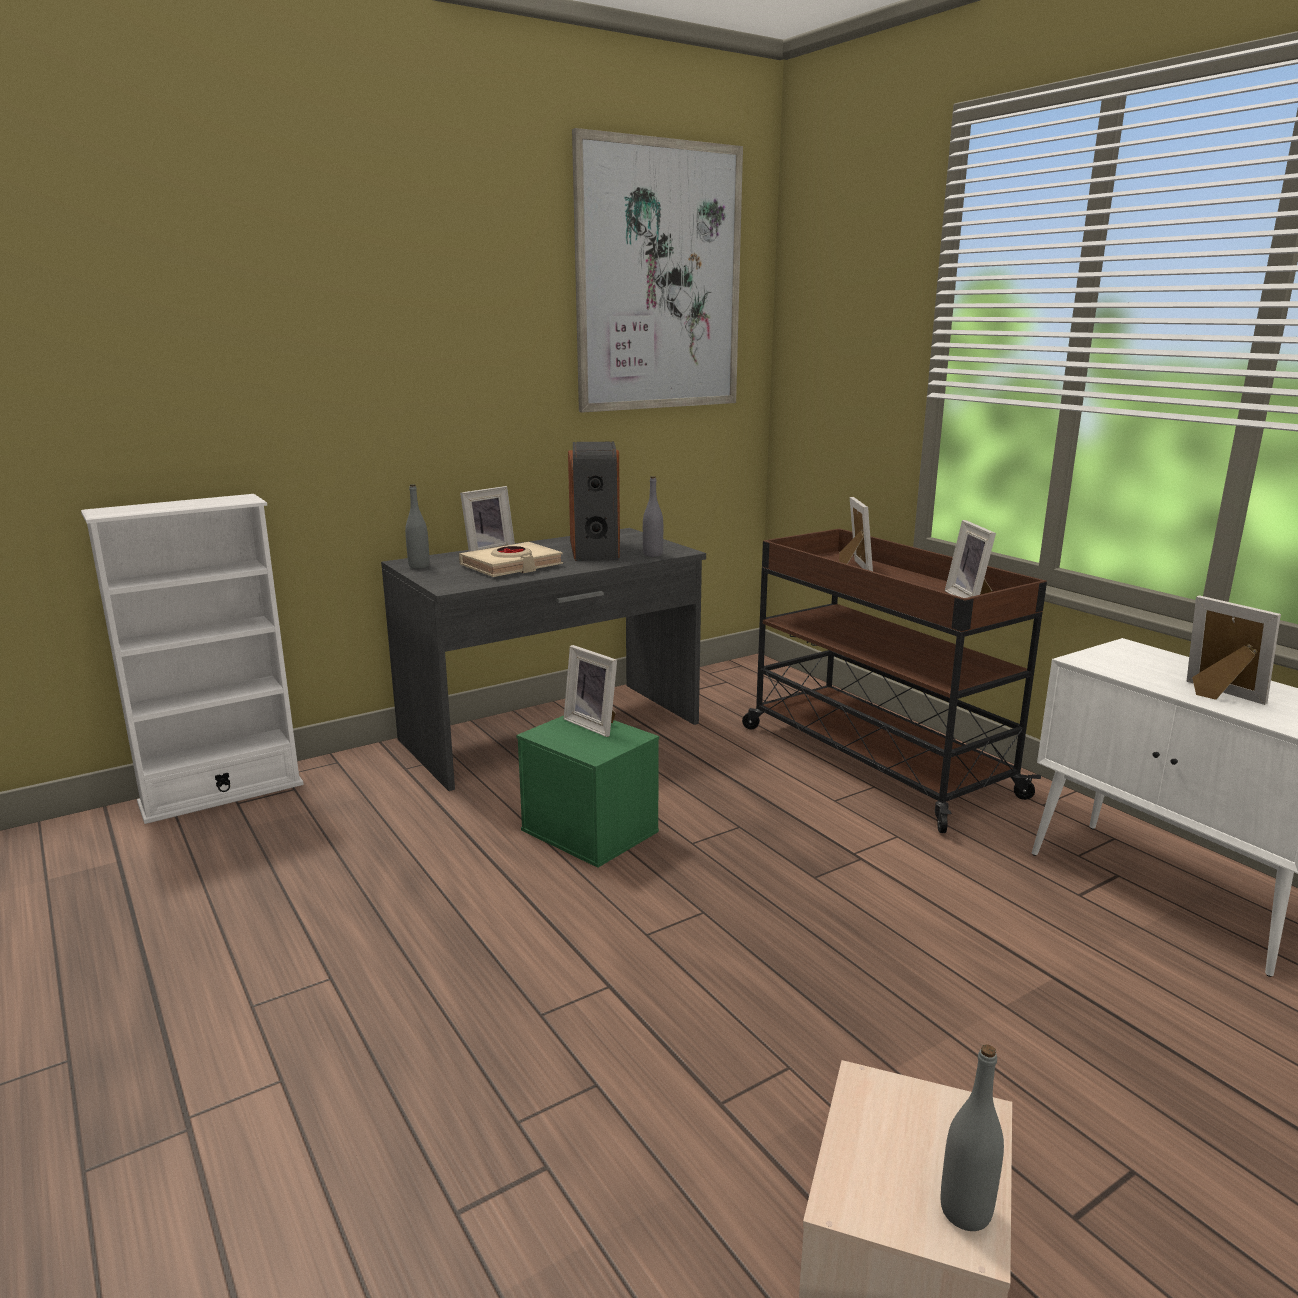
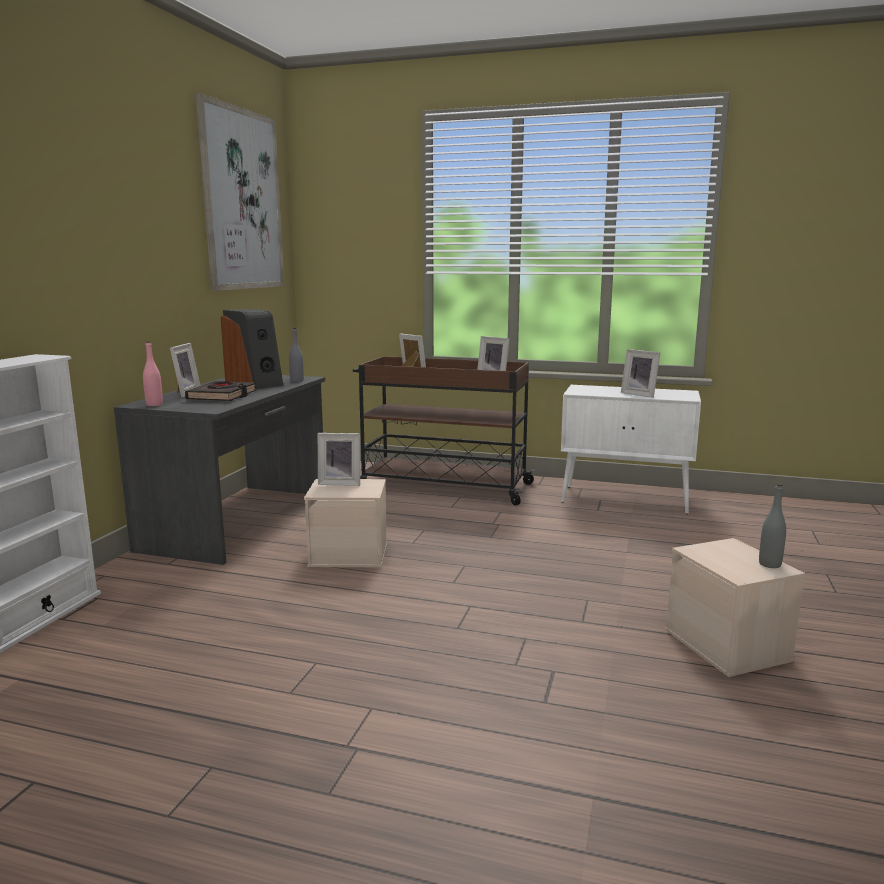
camera: 40 degrees left, 5 degrees down
(419, 566) = (154, 405): grey bottle -> pink bottle
(511, 566) = (222, 396): beige book -> black book
(592, 831) = (350, 554): green storage box -> beige storage box
(1218, 695) = (640, 394): picture frame -> picture frame turned 150 degrees counterclockwise

